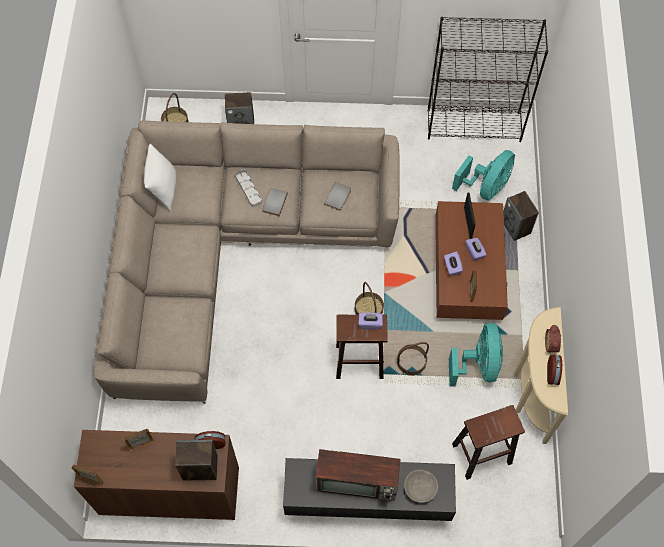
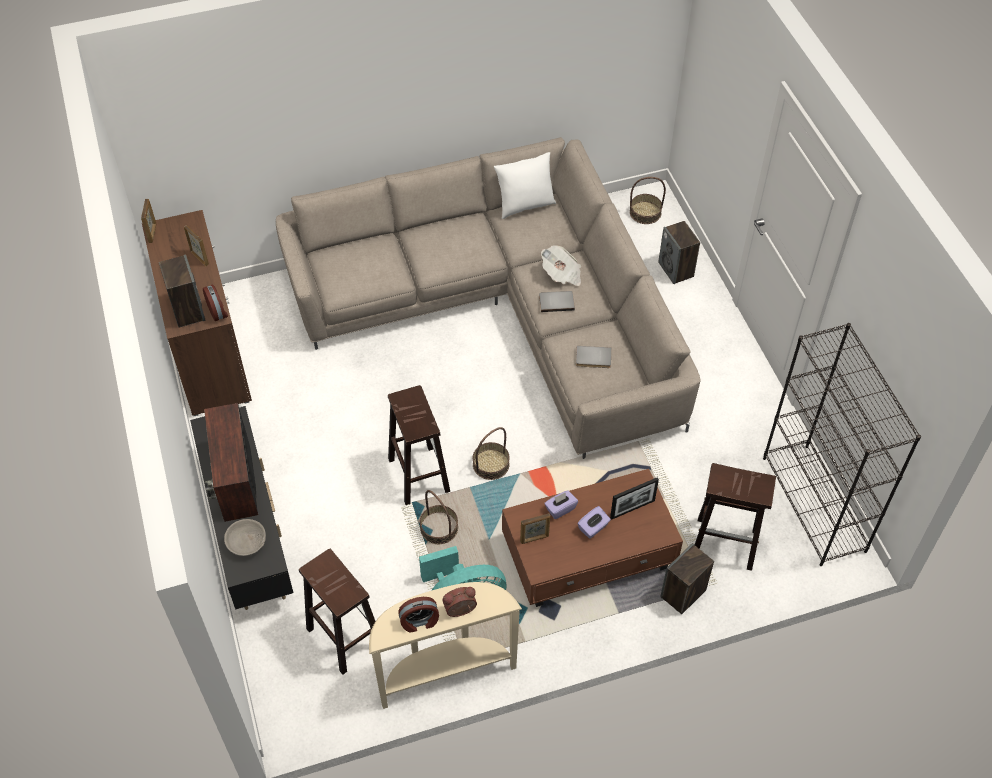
camera: 70 degrees right, 10 degrees down
(248, 189) = (562, 274): grey tray -> newspaper
(370, 323) = (421, 419): purple tissue box -> none
(486, 187) = (725, 543): turquoise fan -> brown stool

